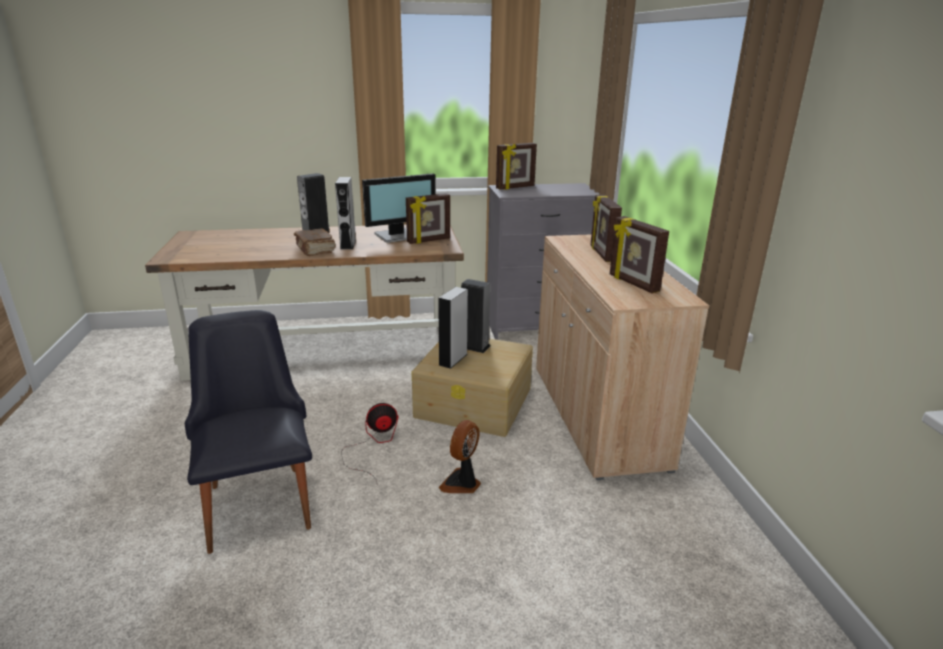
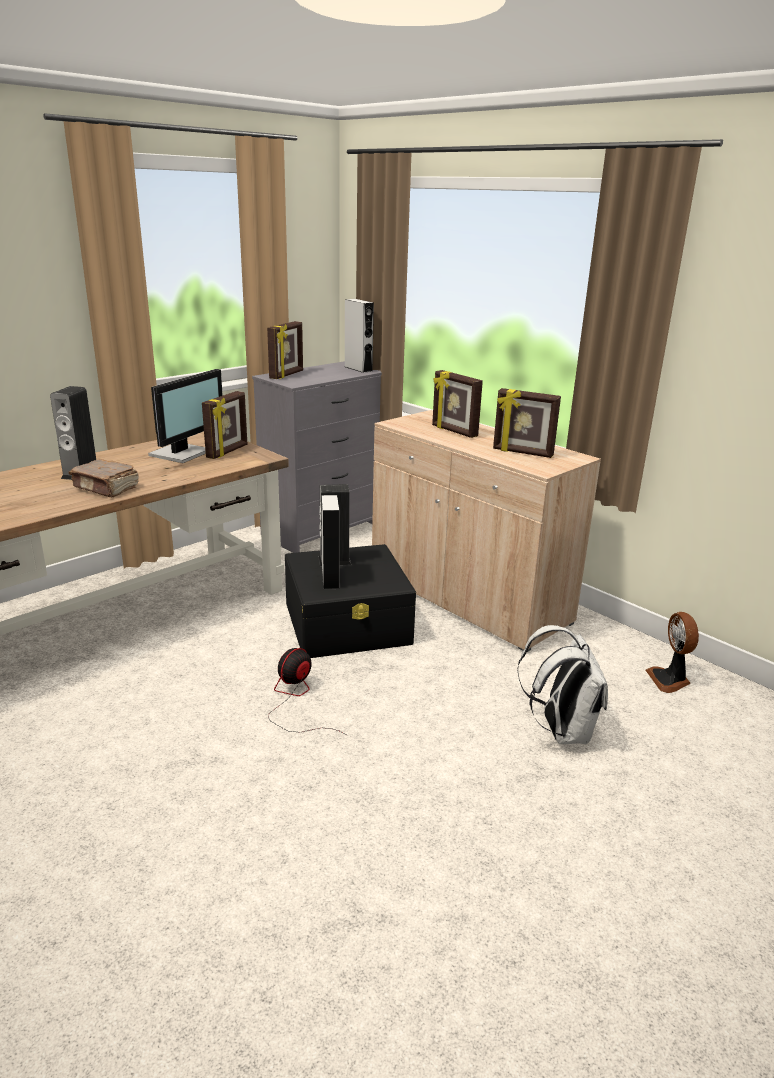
camera: 35 degrees left, 0 degrees up
(259, 498) = (237, 803): black chair -> none
(348, 244) = (138, 474): grey speaker -> grey speaker (358, 369)
(462, 483) = (424, 700): fan -> fan (669, 680)
(474, 402) = (348, 623): beige storage box -> black storage box
(548, 559) = (561, 730): none -> white backpack

